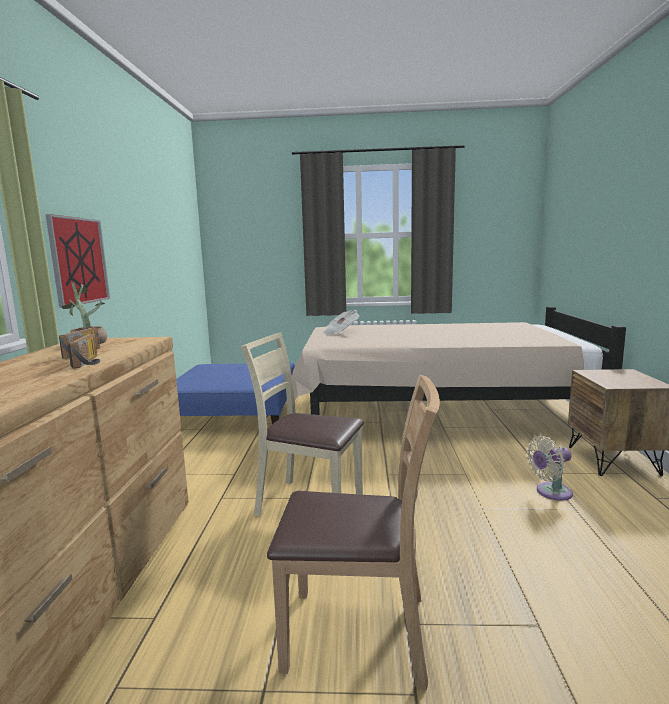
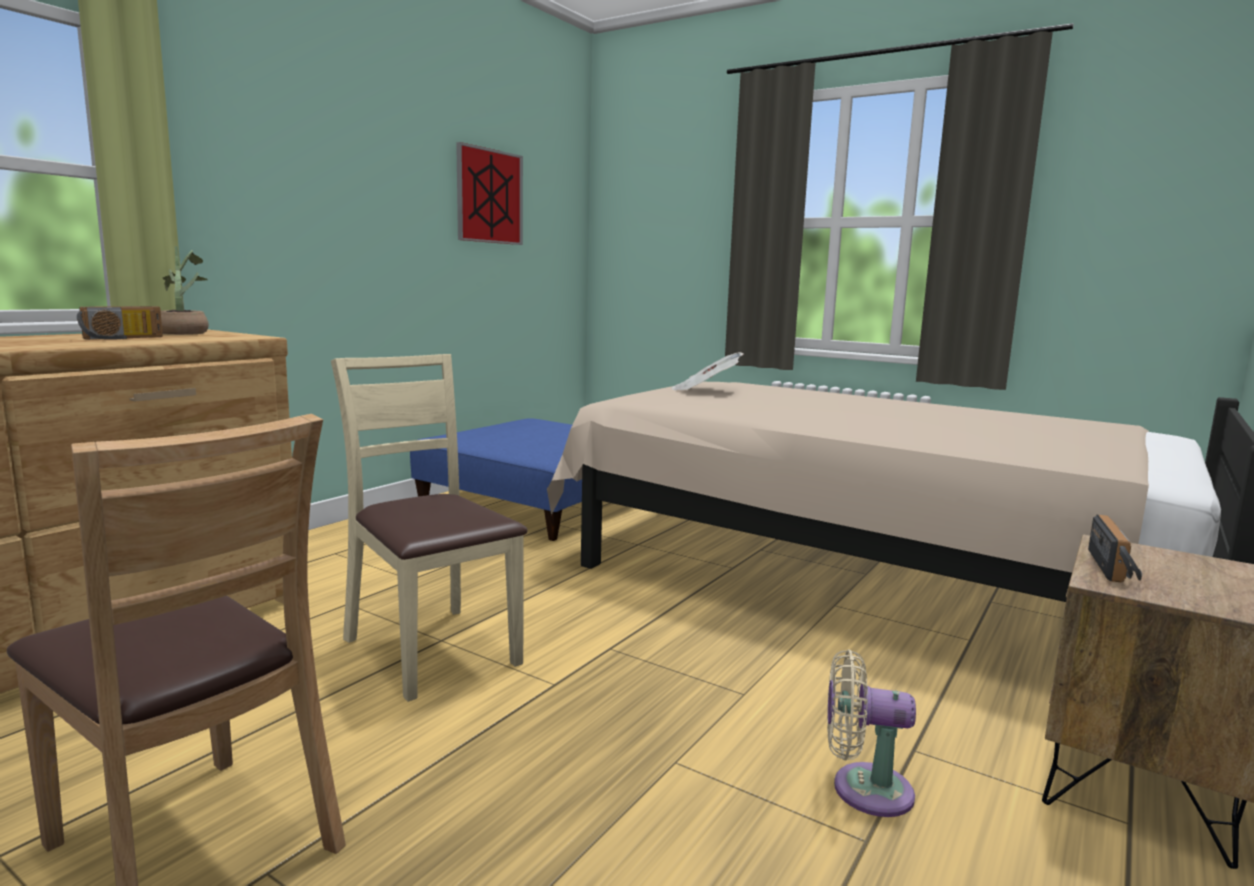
camera: 30 degrees right, 0 degrees up
(79, 261) = (268, 228): picture -> picture (489, 196)
(90, 362) = (80, 344): radio -> radio (1116, 569)

